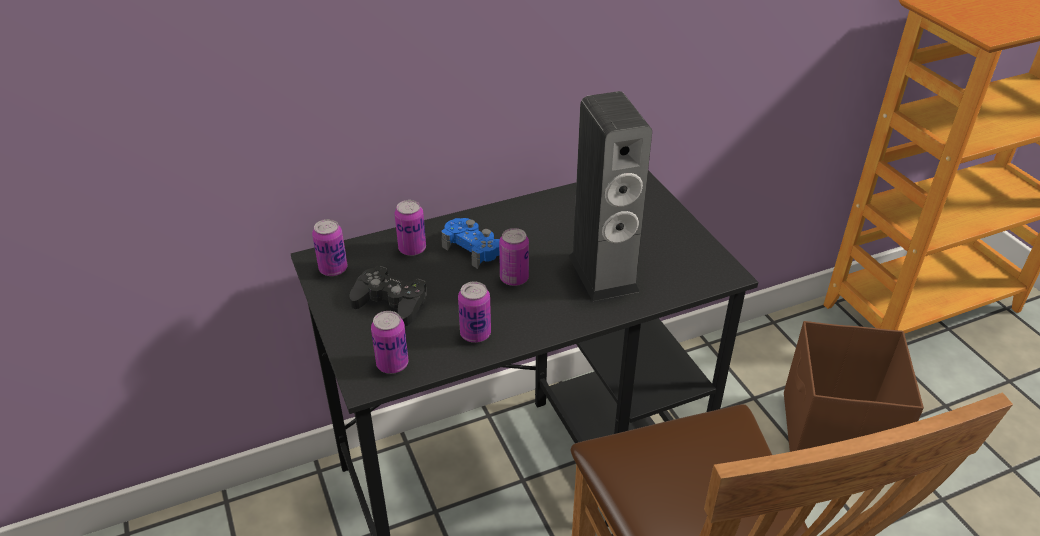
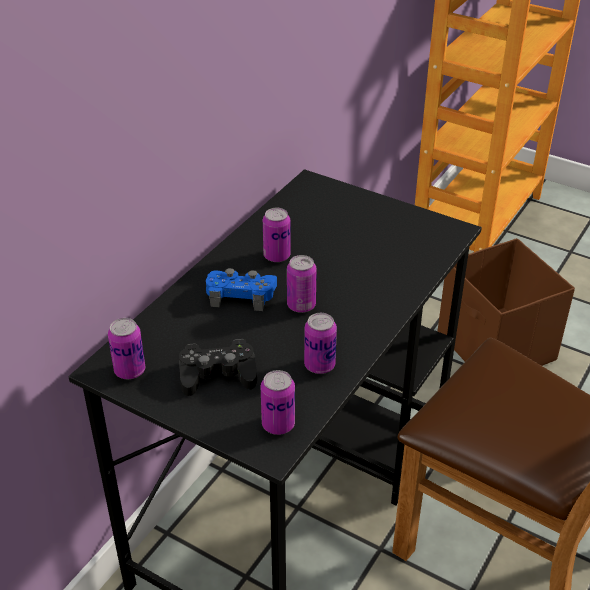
camera: 35 degrees left, 0 degrees up
(412, 249) = (185, 320): can -> can (277, 256)
(603, 273) = (366, 269): speaker -> none

